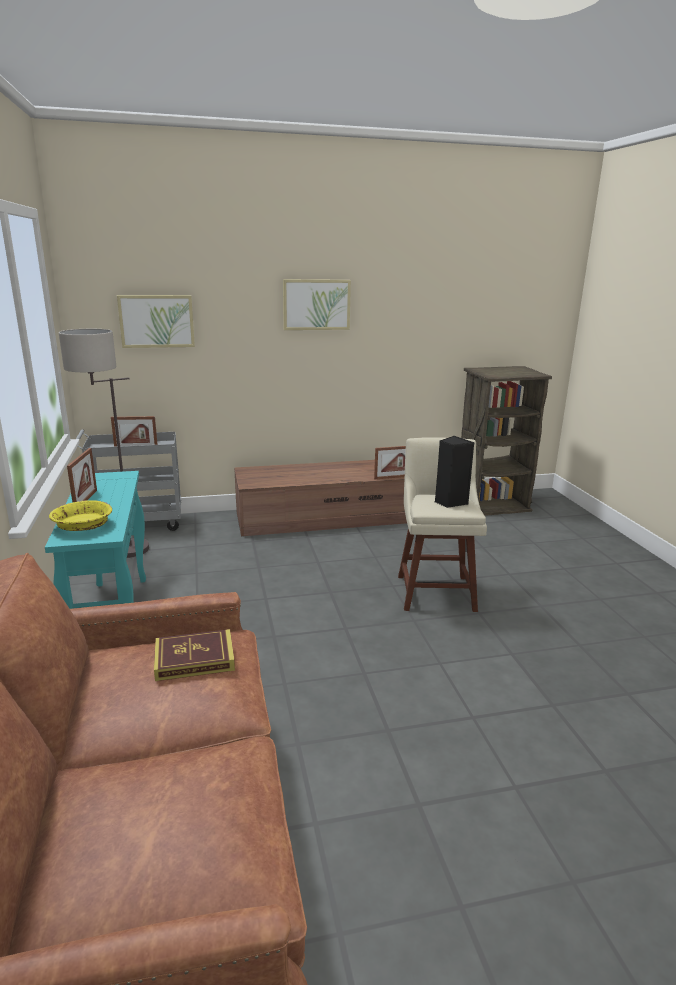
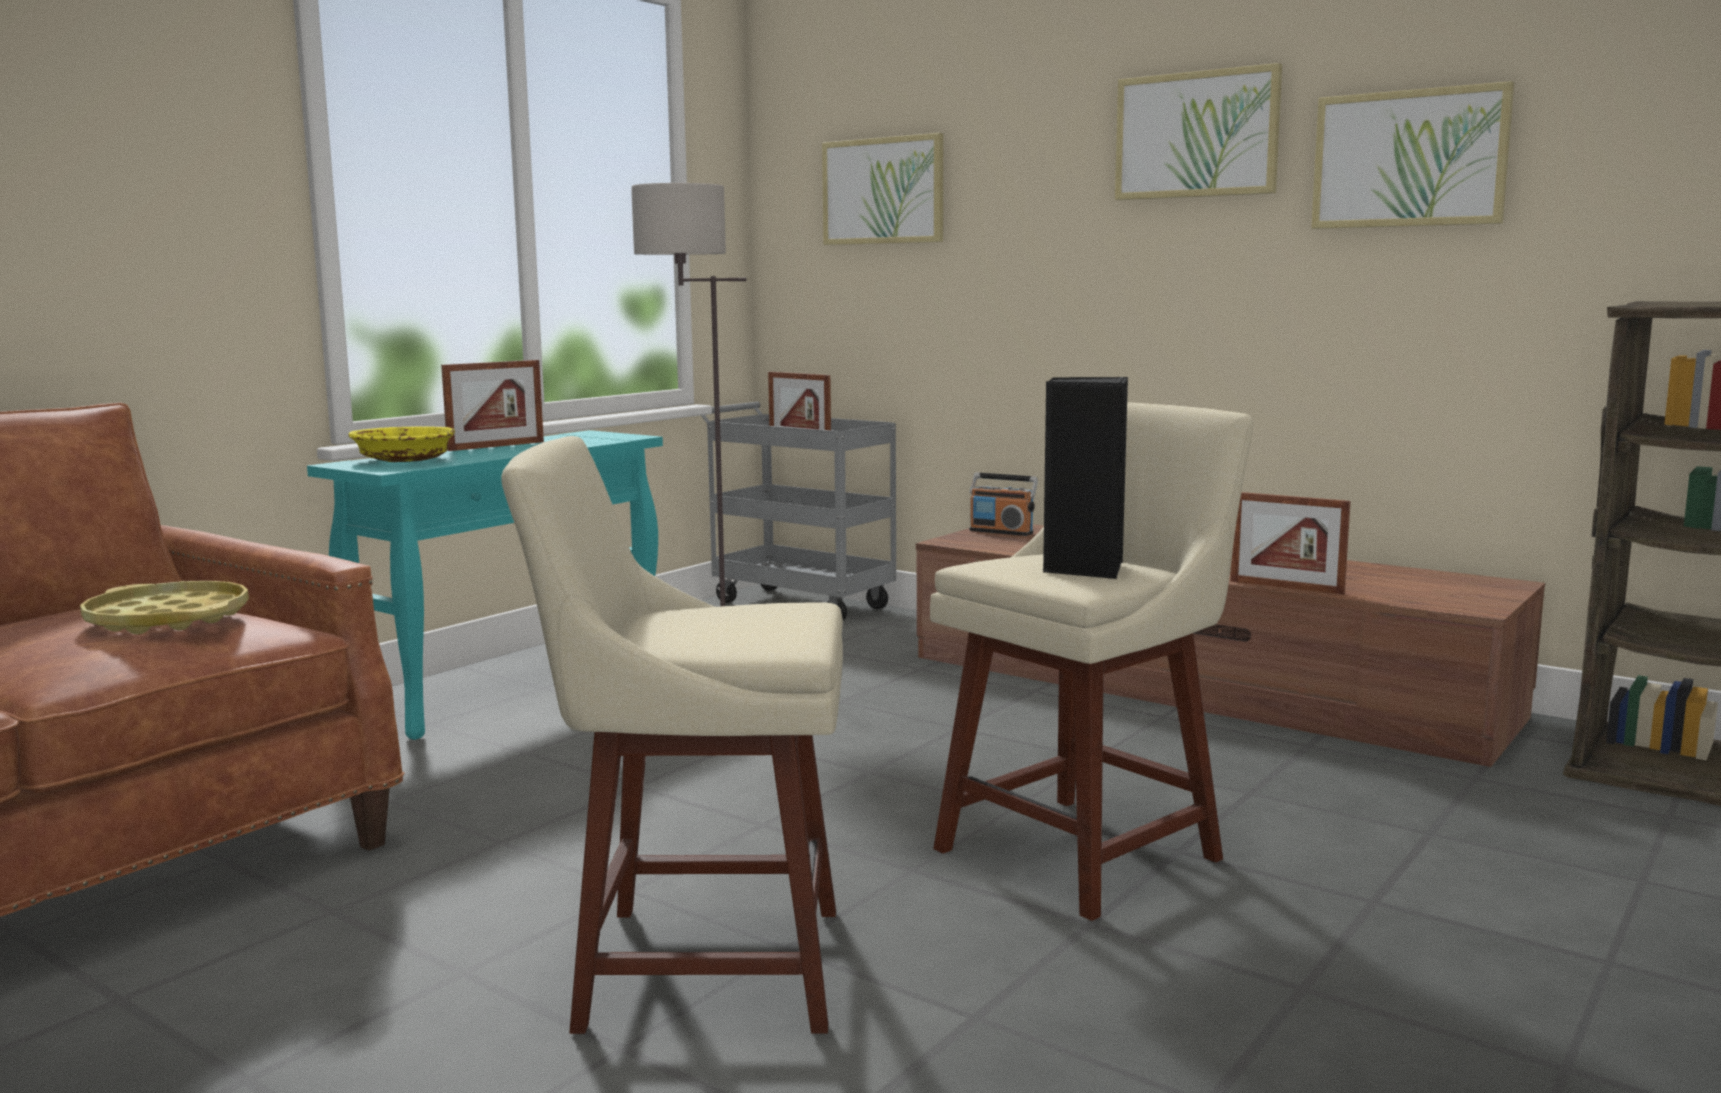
camera: 50 degrees right, 10 degrees down
(194, 659) = (168, 619): book -> yellow tray
(253, 474) = (1001, 532): none -> radio
(395, 318) = (1409, 159): none -> picture
(434, 683) = (697, 965): none -> beige stool

